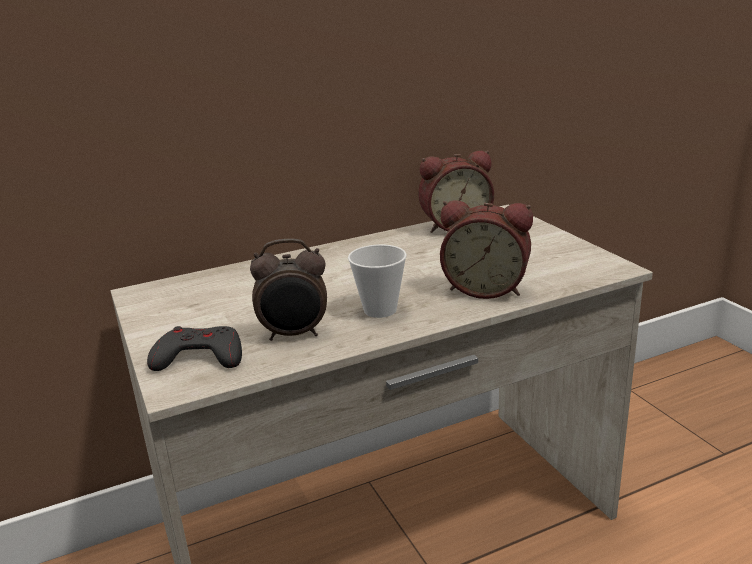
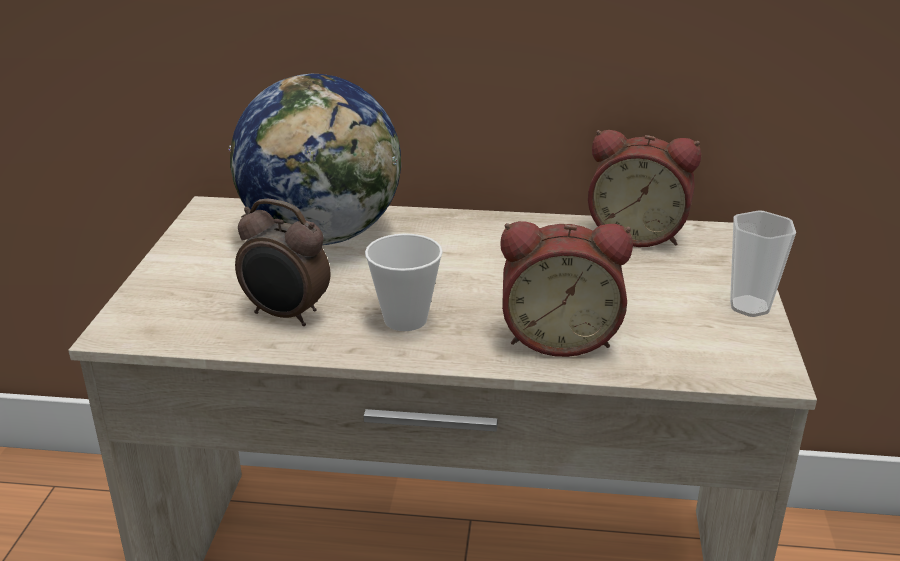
camera: 30 degrees right, 5 degrees up
(199, 357) = (175, 306): grey game controller -> none
(252, 283) = (323, 235): none -> globe
(486, 288) = (559, 337): alarm clock -> alarm clock turned 45 degrees counterclockwise
(563, 242) = (749, 306): none -> cup

